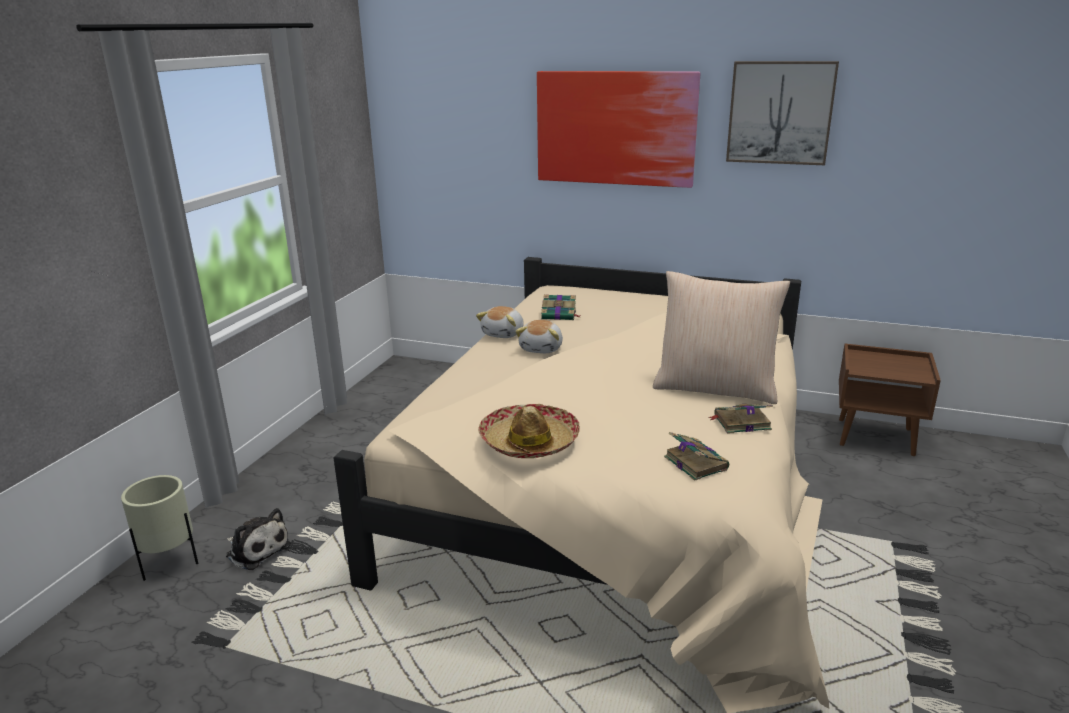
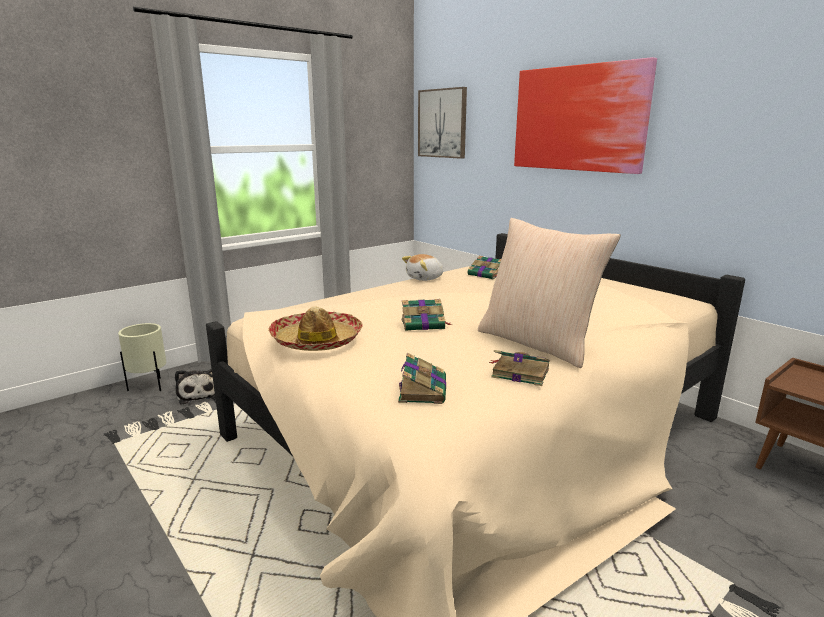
camera: 30 degrees right, 5 degrees down
(542, 348) = (437, 291): plush toy -> none
(598, 394) = (424, 324): none -> book
(780, 113) = (736, 94): picture -> picture (442, 123)

